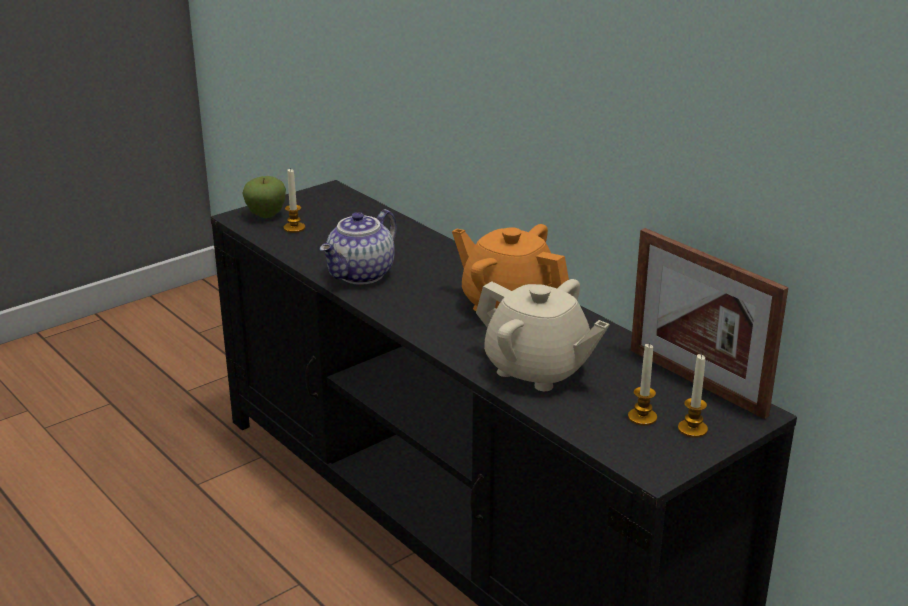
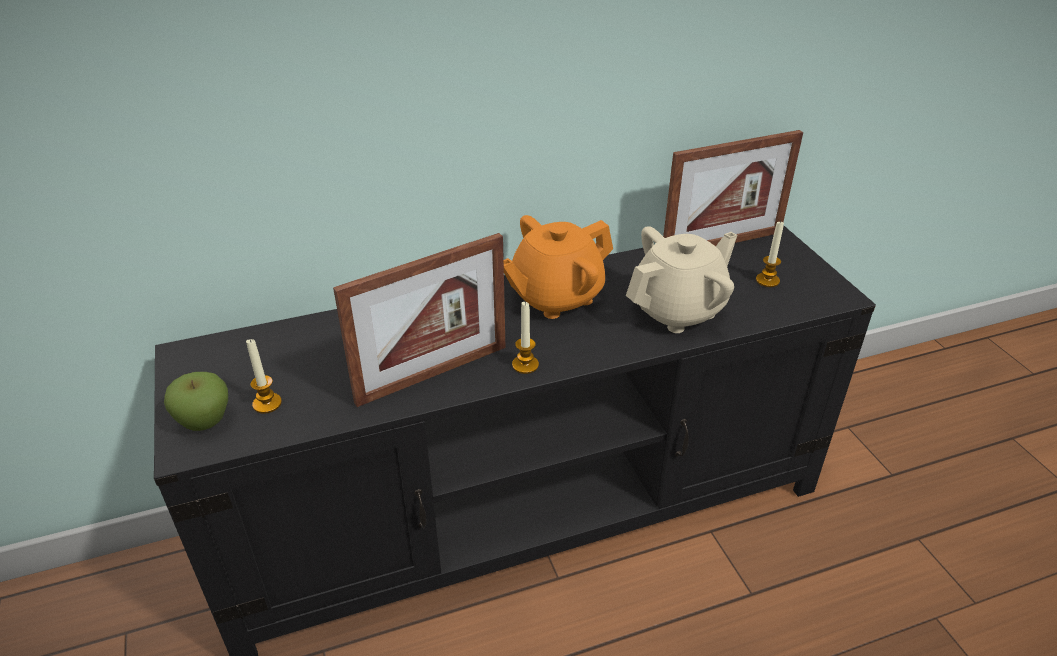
camera: 70 degrees left, 10 degrees up
(362, 275) = (432, 374): teapot -> picture frame
(692, 429) = (788, 264): candle -> candle (525, 365)

